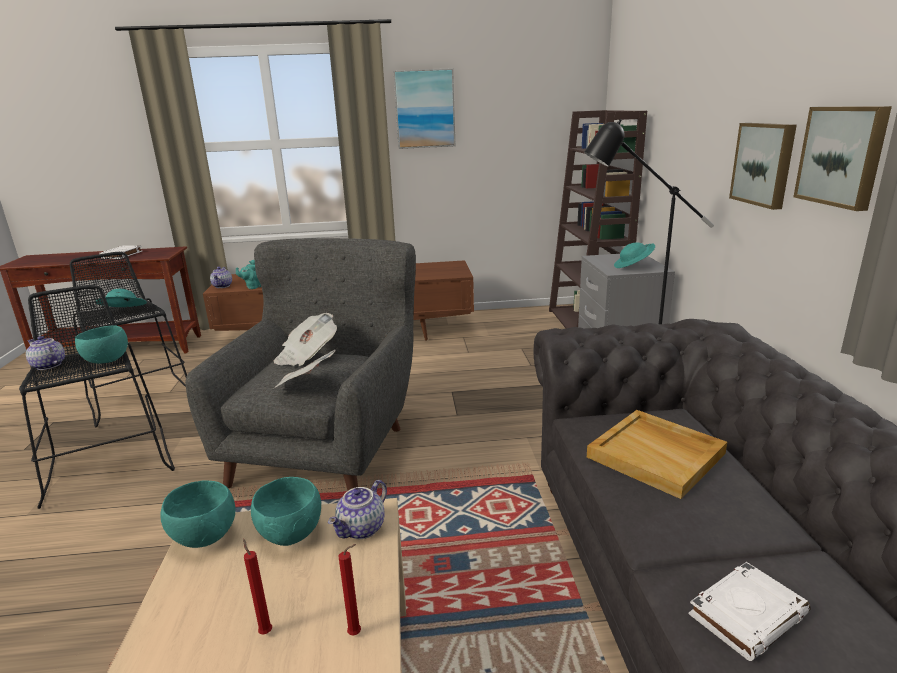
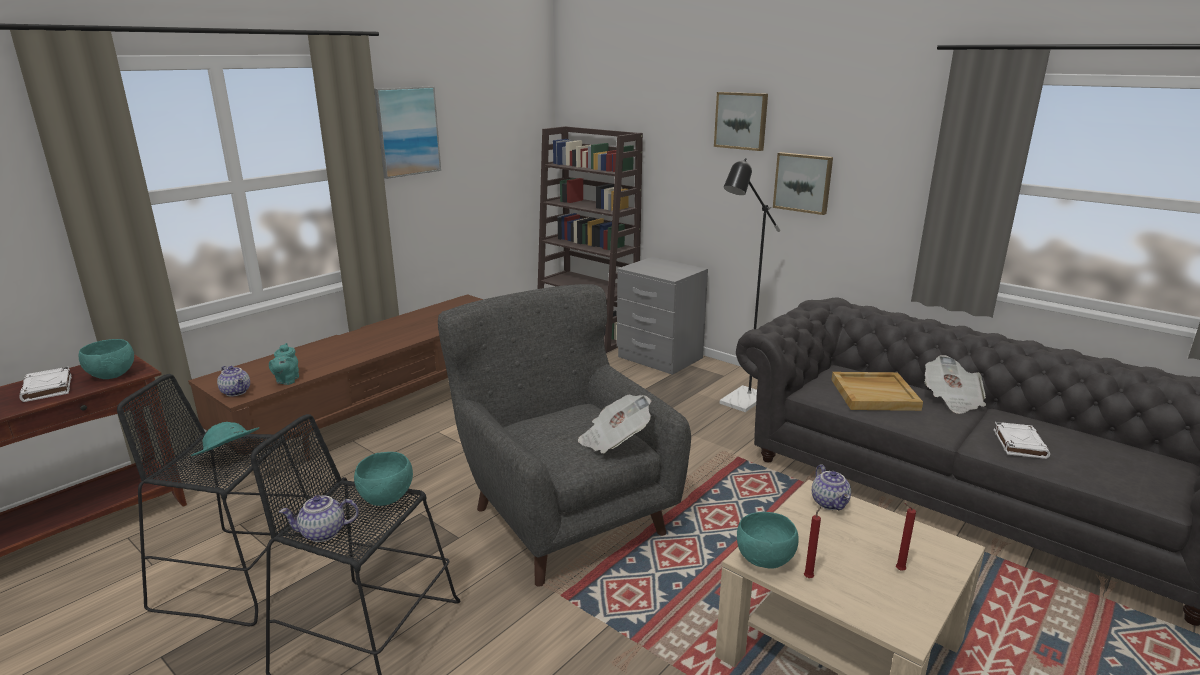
camera: 45 degrees left, 0 degrees up
(291, 533) = (803, 527): turquoise bowl -> turquoise bowl (112, 375)
(307, 356) = (553, 420): newspaper -> newspaper (952, 399)
(357, 633) = (930, 542): red candle -> red candle (809, 577)
(633, 266) = (675, 270): turquoise hat -> none
(842, 156) = (879, 179): picture -> picture (741, 120)

